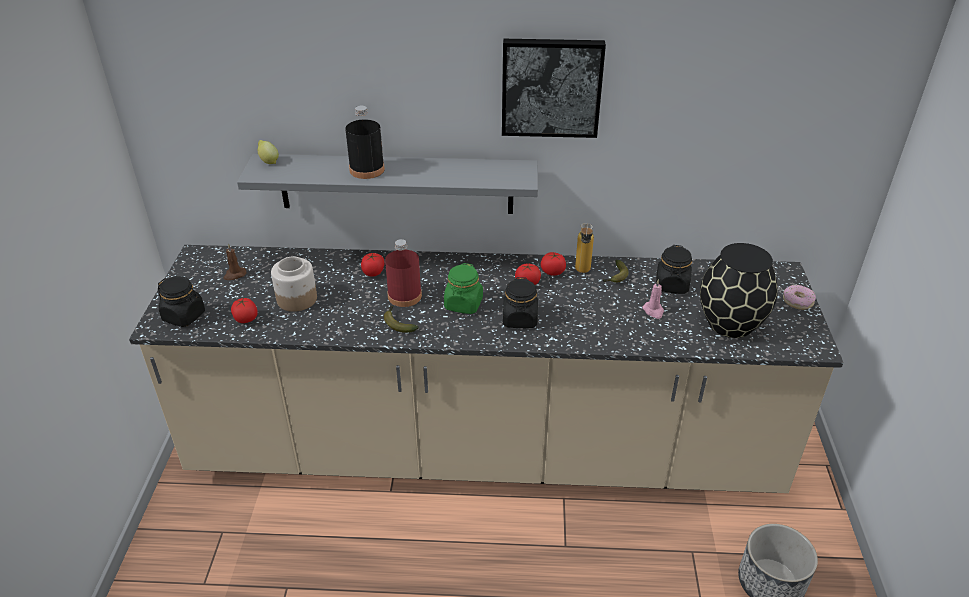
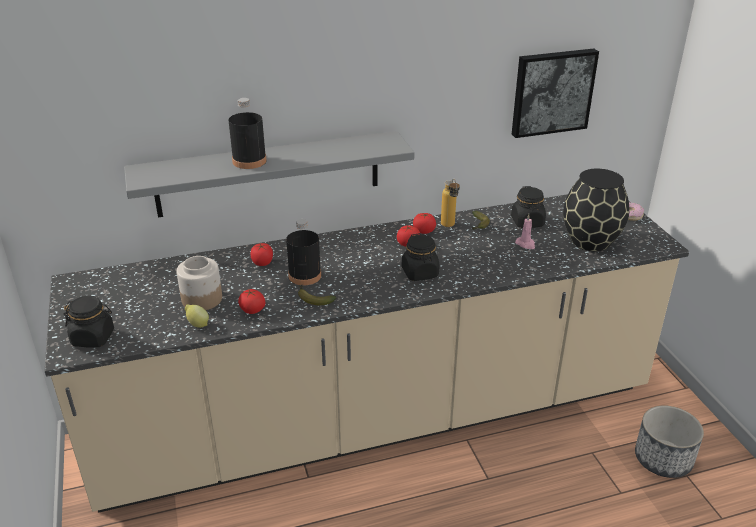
camera: 20 degrees left, 5 degrees down
(234, 275) = (123, 291): brown candle -> none
(246, 319) = (160, 326): tomato -> tomato (252, 310)
(268, 161) = (146, 169): lemon -> lemon (197, 324)
(404, 296) = (305, 276): red bottle -> black bottle
(463, 304) = (363, 271): green jar -> none
(551, 87) = (407, 60): picture -> picture (552, 92)

